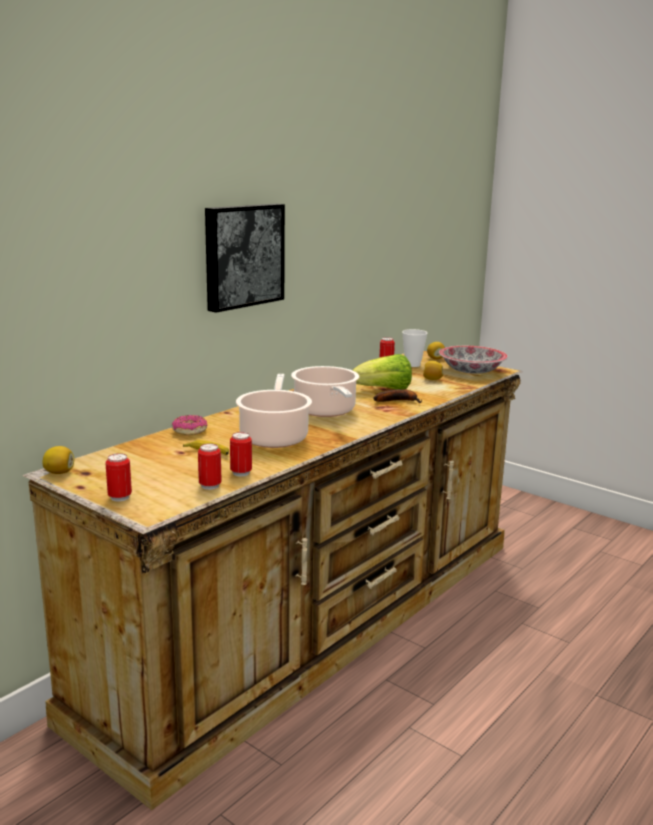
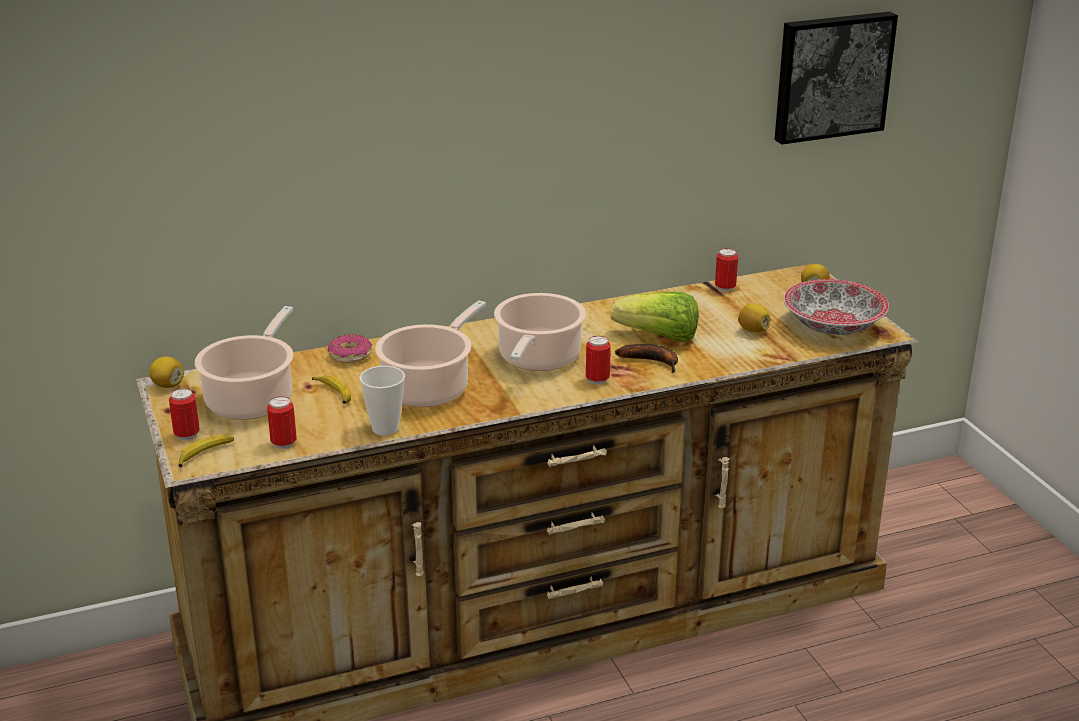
camera: 30 degrees right, 10 degrees up
(146, 467) = (252, 399): none -> cooking pot
(153, 505) = (205, 454): none -> banana
(241, 473) = (333, 433): can -> can (597, 380)
(242, 255) = (463, 137): picture -> picture (831, 76)
(412, 365) = (763, 295): cup -> cup (385, 428)

